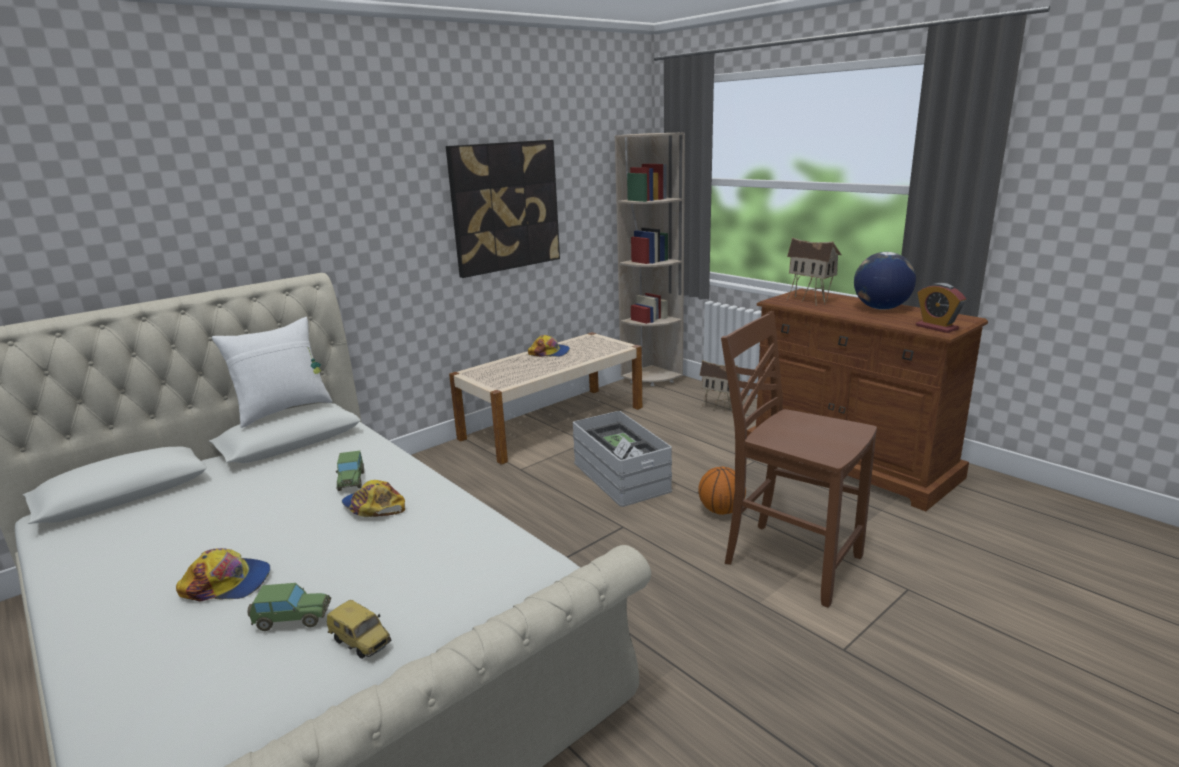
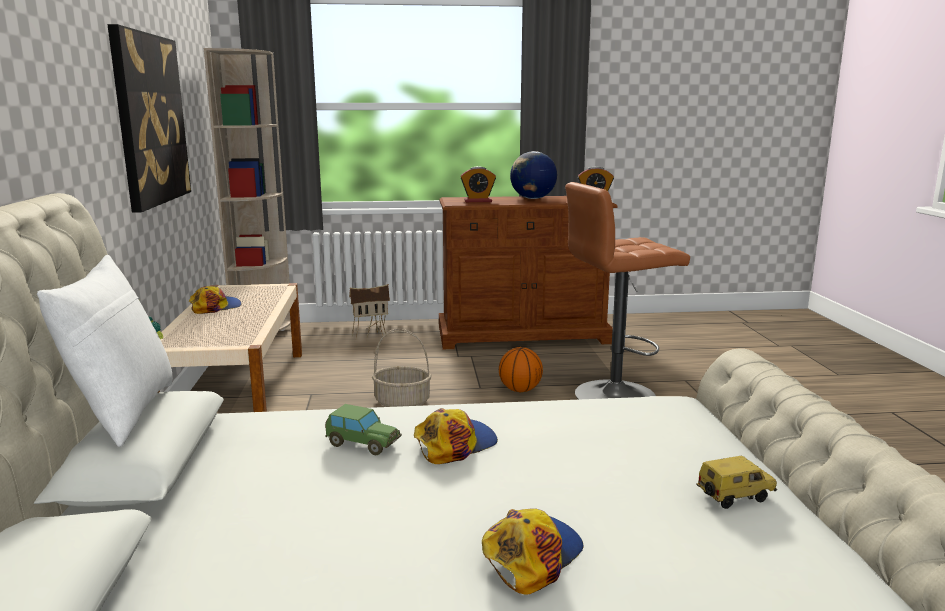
camera: 55 degrees left, 5 degrees down
(292, 619) = (662, 523): toy car -> none
(373, 507) = (455, 444): cap -> cap turned 150 degrees clockwise
(622, 476) = (403, 402): grey storage box -> basket
(789, 560) = (613, 395): brown chair -> brown stool
(810, 301) = (478, 201): toy house -> alarm clock

